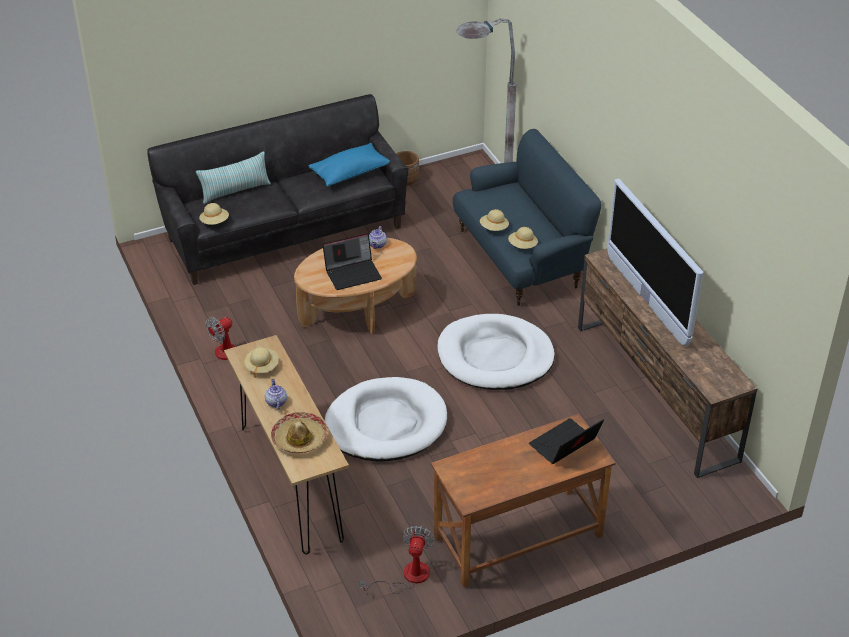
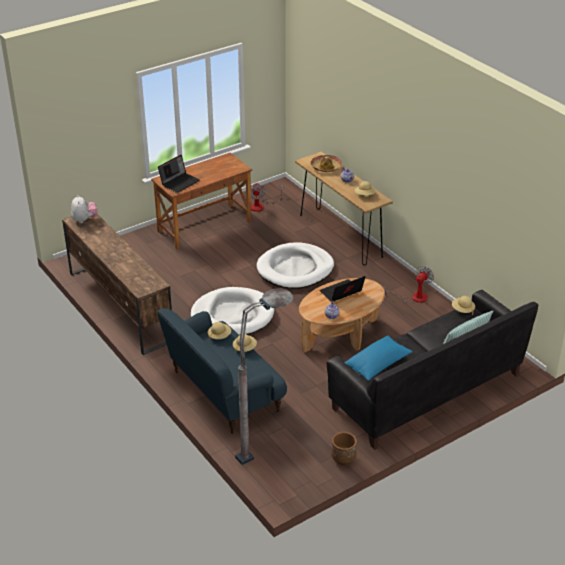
camera: 170 degrees right, 5 degrees down
(646, 300) = (126, 260): television -> none
(719, 381) = (84, 220): none -> plush toy

